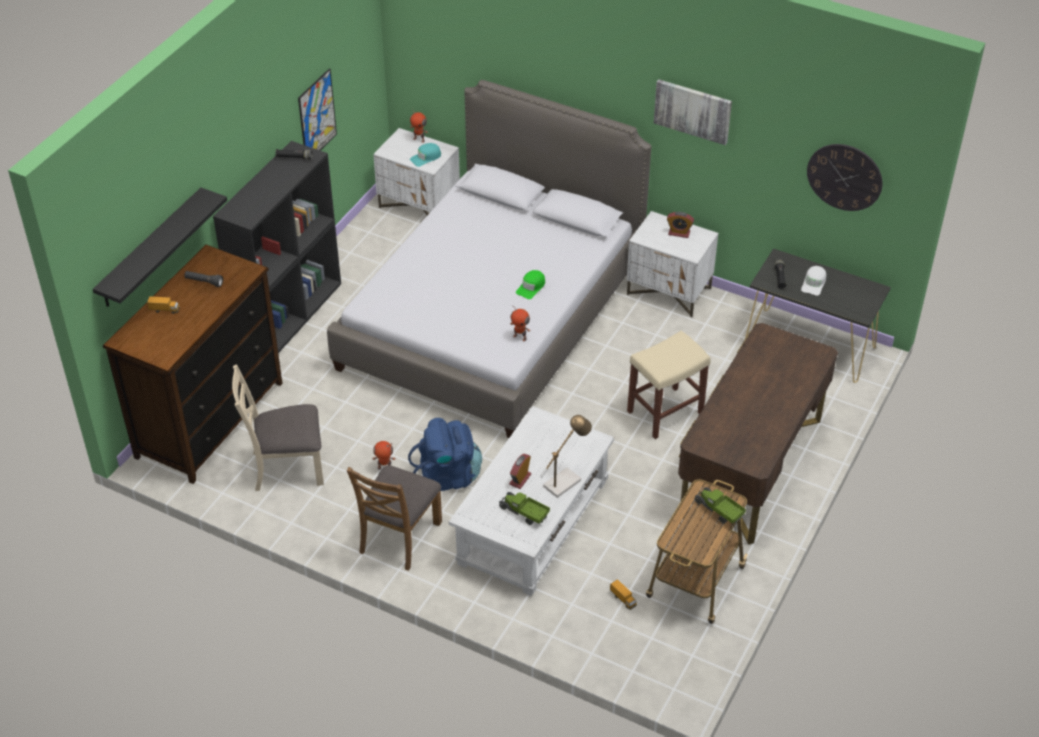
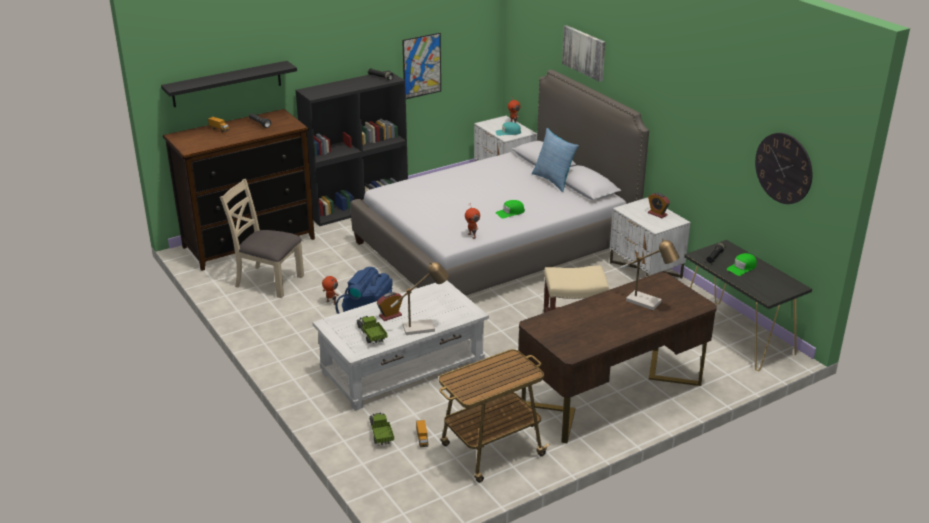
camera: 30 degrees right, 15 degrees down
(399, 537) = (299, 343): brown chair -> none
(537, 219) = (554, 180): none -> pillow
(693, 111) = (680, 98): picture -> picture (584, 52)
(718, 511) = (511, 374): toy truck -> toy truck (381, 434)
(775, 370) = (648, 302): none -> table lamp
(814, 283) = (742, 268): white cap -> green cap

